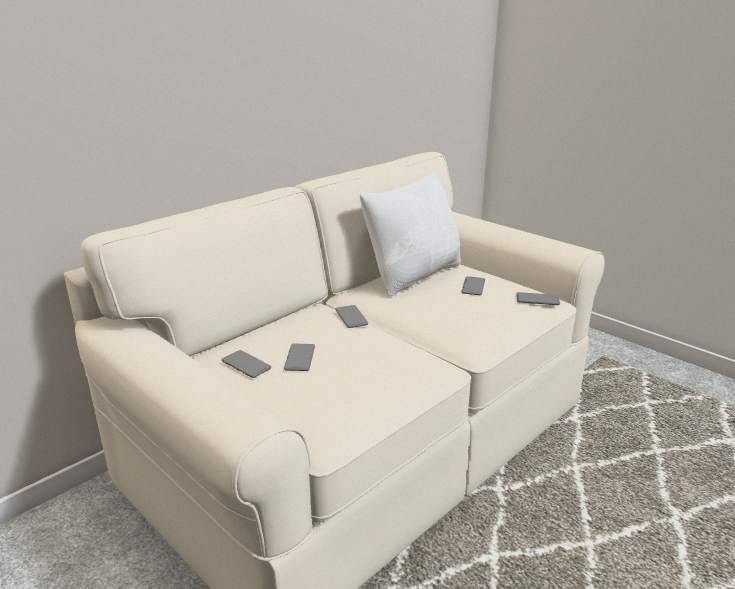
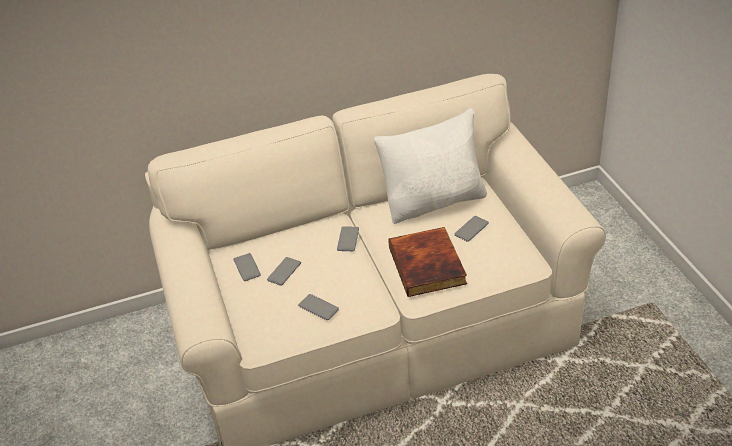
camera: 30 degrees right, 15 degrees up
(462, 319) = (429, 265): none -> book
(537, 300) = (513, 259): phone -> phone (318, 307)

